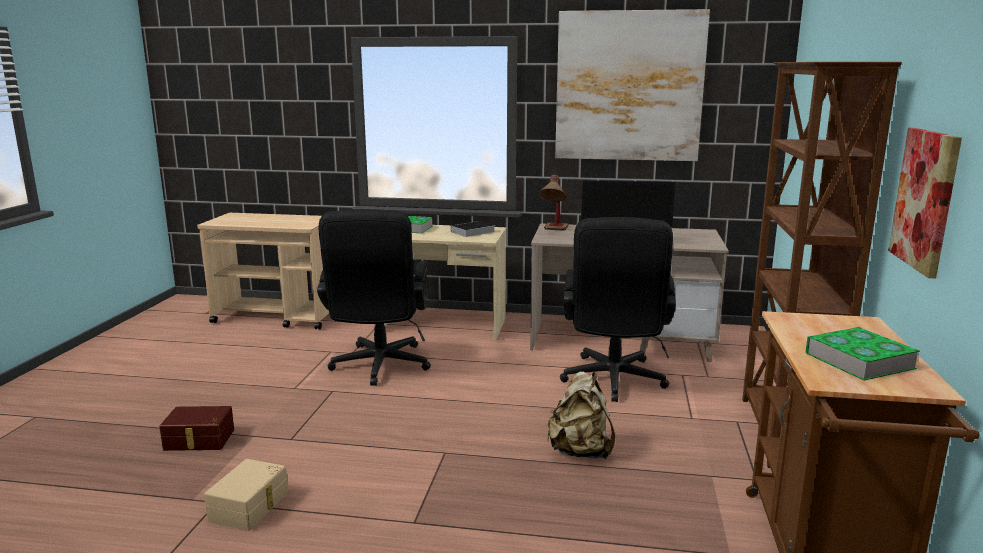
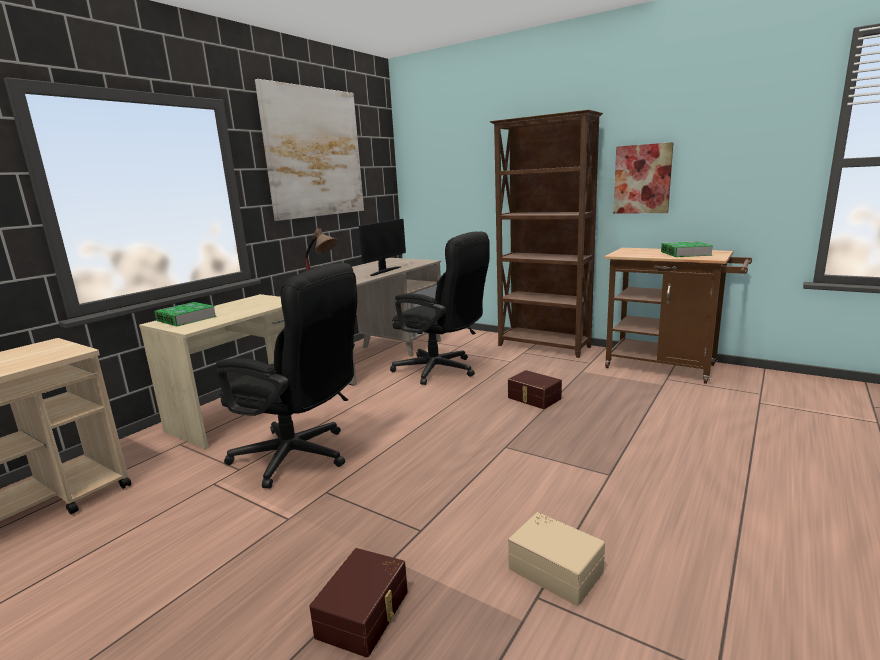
camera: 65 degrees left, 0 degrees up
(472, 232) = (253, 302): book -> none
(580, 451) = (533, 398): beige backpack -> brown storage box

